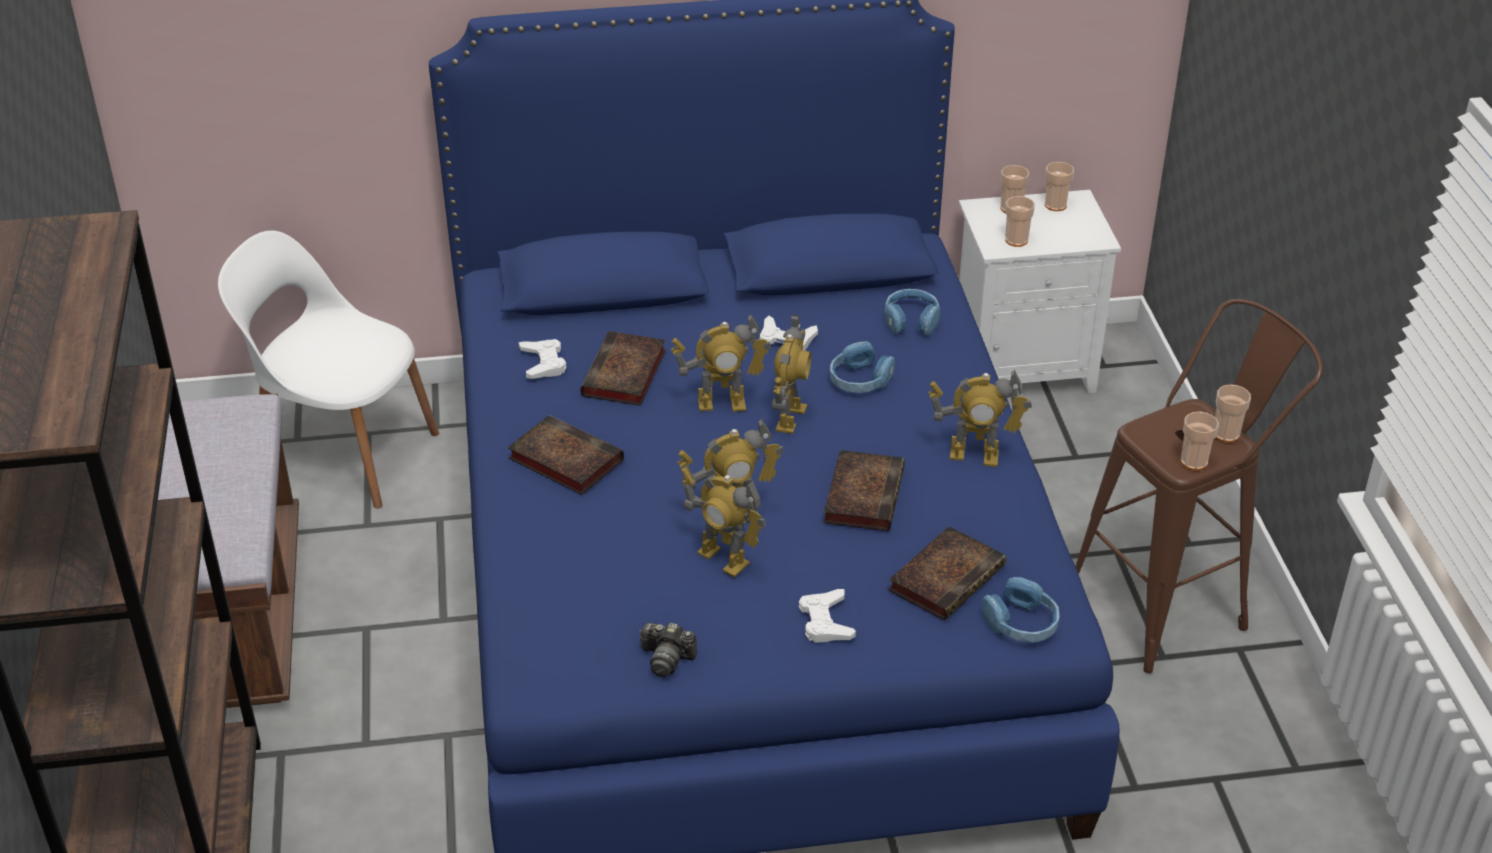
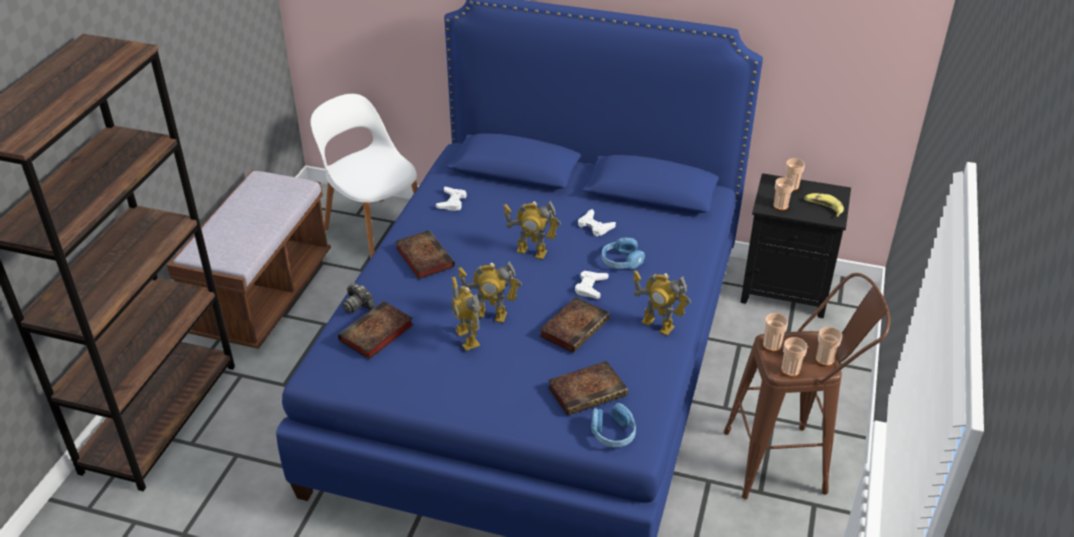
camera: 25 degrees right, 0 degrees up
(624, 375) = (490, 221): book -> book (376, 334)
(666, 659) = (396, 384): camera -> camera (357, 305)
(789, 418) = (564, 270): toy robot -> none
(825, 622) = (499, 393): white game controller -> white game controller (590, 287)
(911, 321) = (677, 235): blue headphones -> none
(1024, 367) = (787, 290): white nightstand -> black nightstand
(1055, 205) = (821, 191): cup -> cup (772, 345)
(1074, 228) = (823, 208): none -> banana

